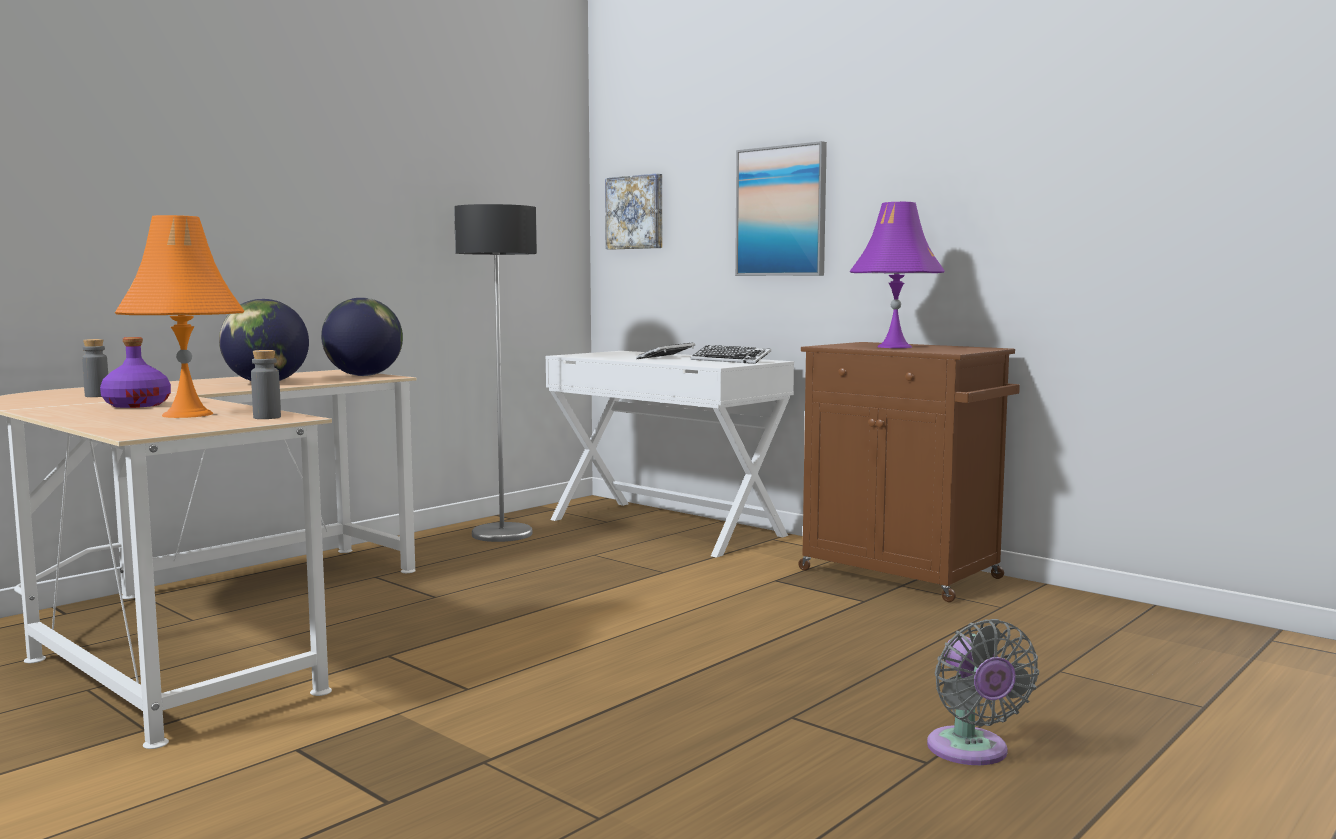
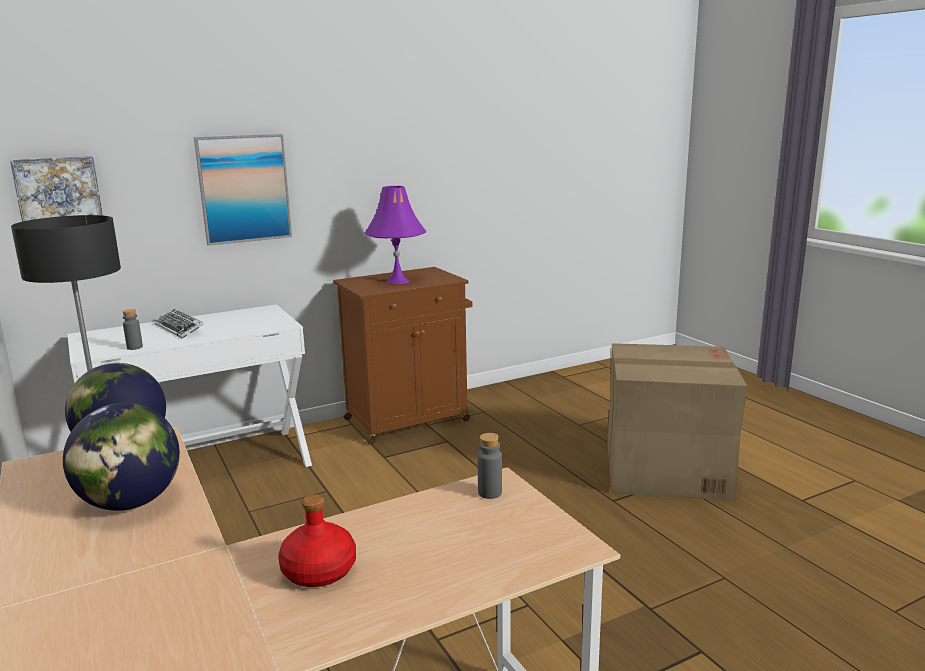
camera: 70 degrees left, 10 degrees up
(97, 396) = (165, 614): grey bottle -> grey bottle (134, 347)
(136, 405) = (318, 571): purple bottle -> red bottle
(187, 414) = (440, 533): orange table lamp -> none
(730, 360) = (247, 317): keyboard -> none
(971, 752) = (664, 468): grey fan -> cardboard box

